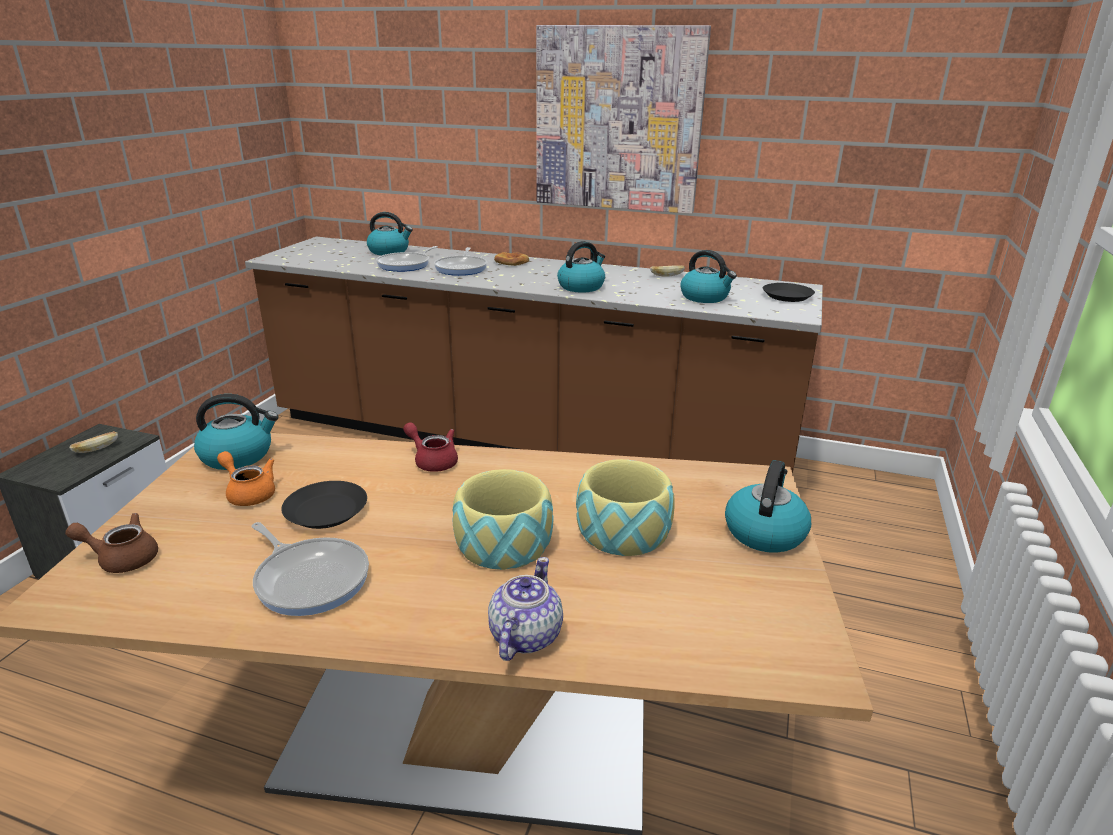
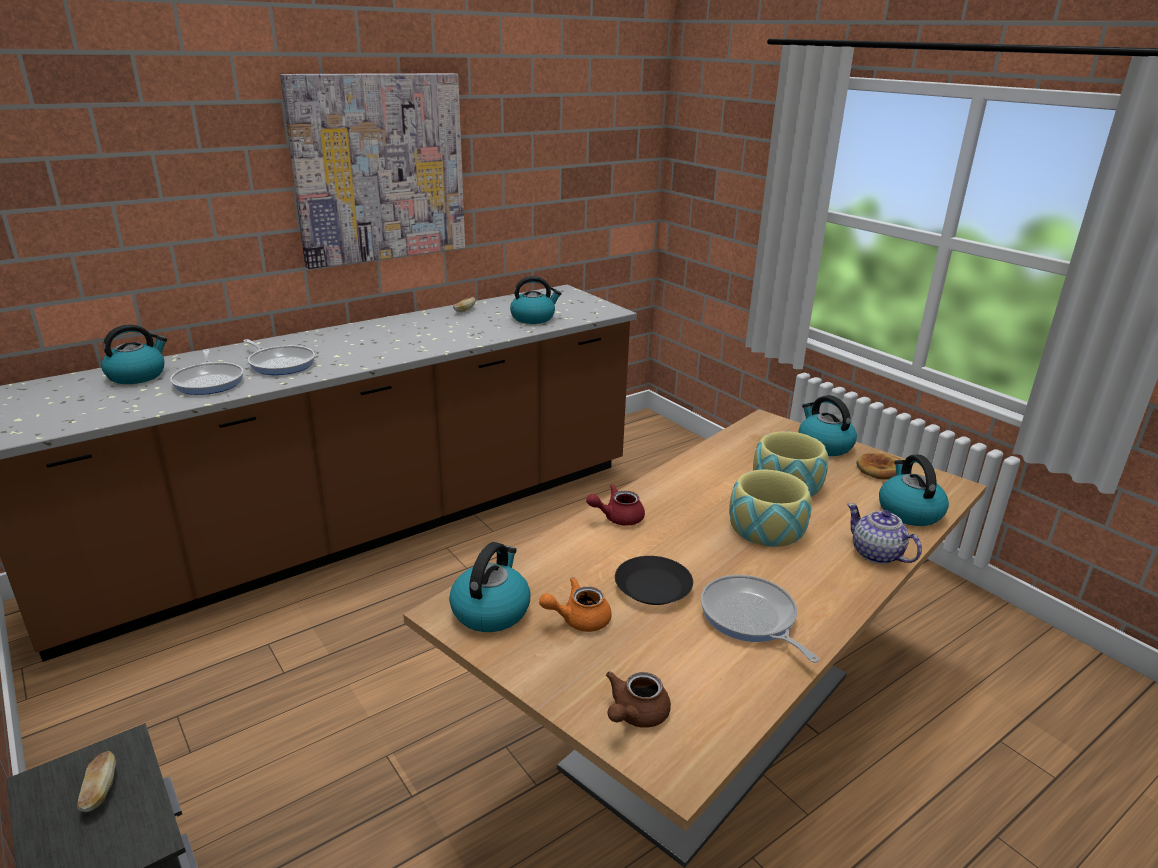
camera: 55 degrees left, 0 degrees up
(310, 578) = (750, 618): frying pan -> frying pan turned 105 degrees counterclockwise
(511, 262) = (308, 341): bread -> bread (880, 470)
(581, 286) = (433, 341): kettle -> kettle (908, 511)
(786, 296) = (573, 300): black plate -> none

